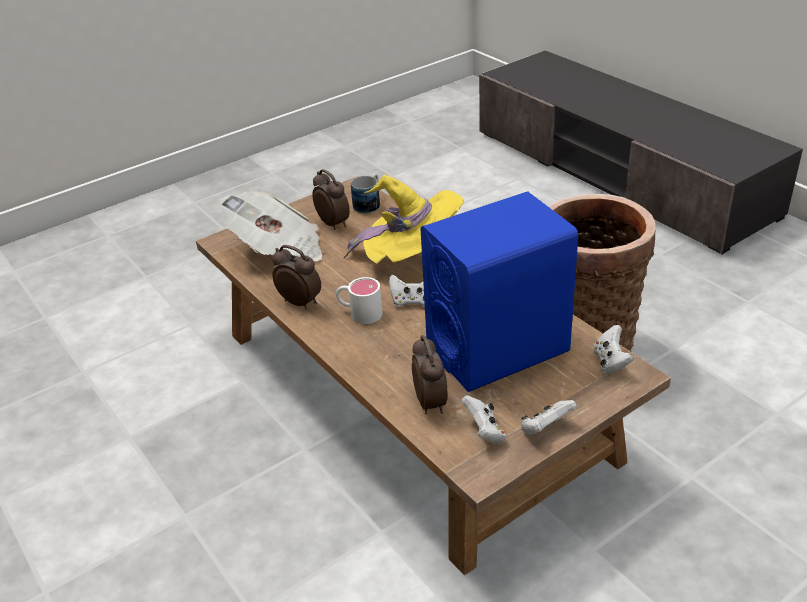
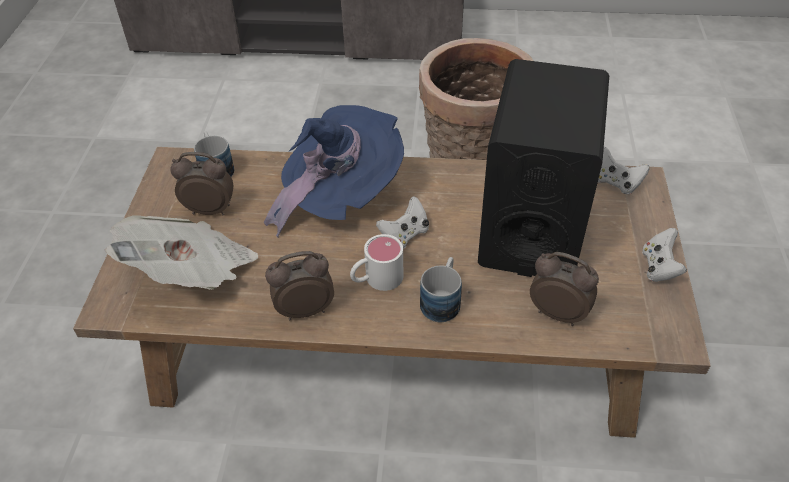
camera: 50 degrees left, 10 degrees up
(376, 348) = (442, 300): none -> mug
(411, 257) = (339, 195): yellow hat -> blue hat
(484, 432) = (629, 304): white game controller -> none
(498, 349) = (532, 228): blue speaker -> black speaker

